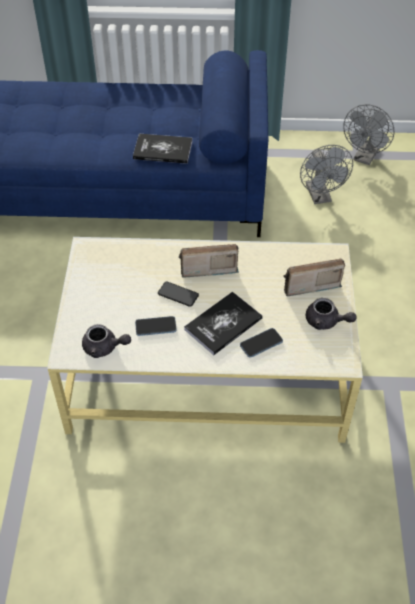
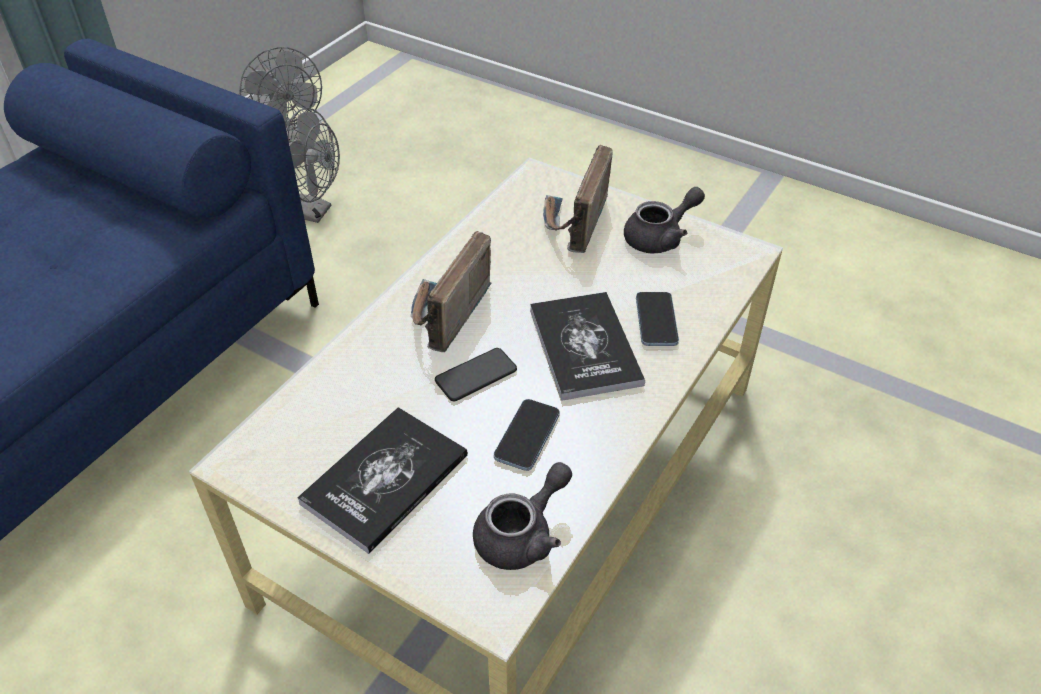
camera: 60 degrees left, 5 degrees down
(163, 150) = (112, 259): book -> book (385, 479)

